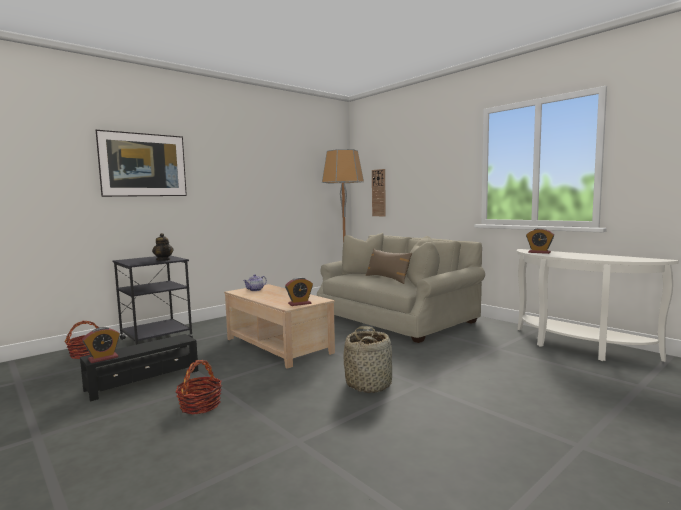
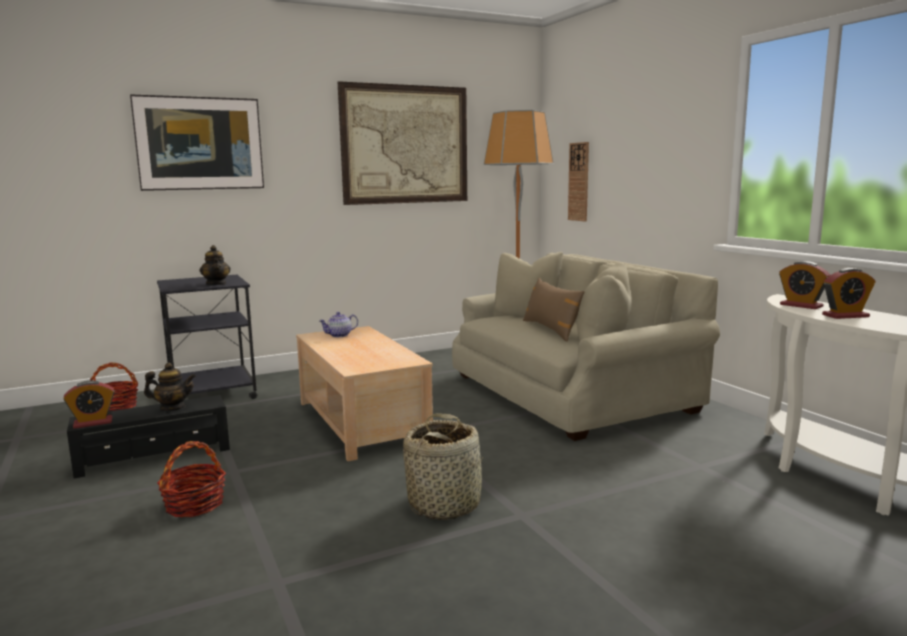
camera: 15 degrees right, 5 degrees up
(157, 344) = (173, 408): none -> teapot
(274, 169) = (405, 145): none -> picture
(299, 303) = (375, 365): alarm clock -> alarm clock (845, 316)

